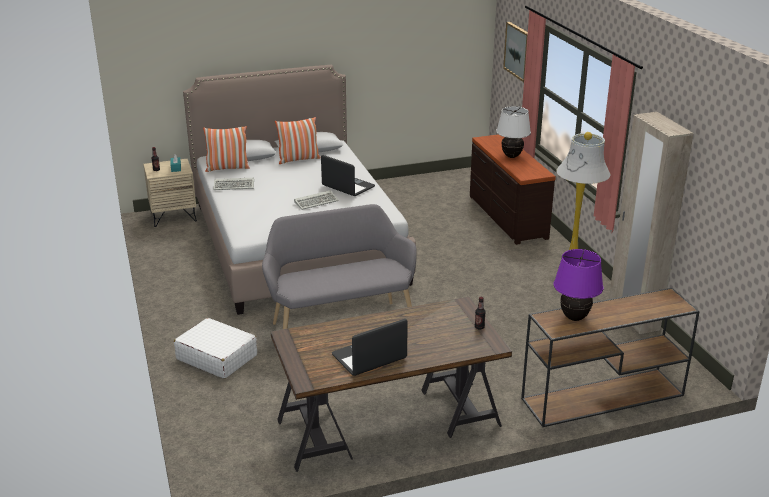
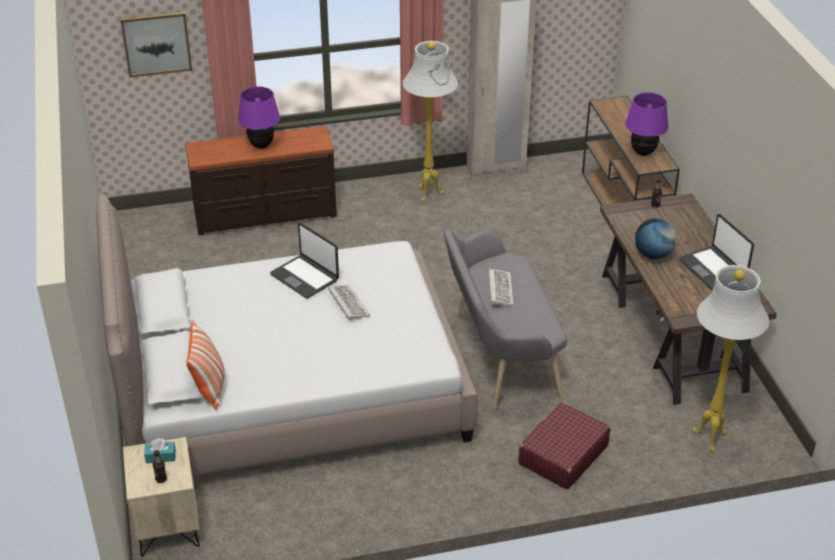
camera: 85 degrees left, 10 degrees up
(216, 357) = (562, 455): white suitcase -> red suitcase
(228, 439) = (708, 439): none -> white floor lamp
(235, 185) = (277, 377): keyboard -> keyboard (499, 288)
(298, 159) = (198, 318): pillow -> none
(348, 186) = (305, 277): laptop -> laptop turned 90 degrees counterclockwise
(389, 323) = (653, 255): none -> globe
(511, 156) = (261, 146): white table lamp -> purple table lamp

